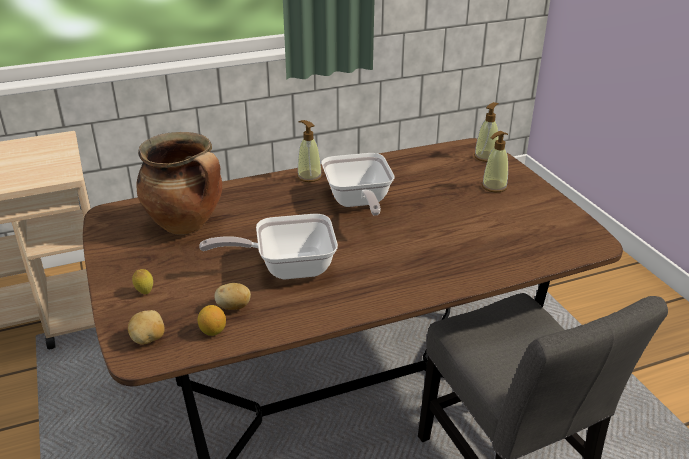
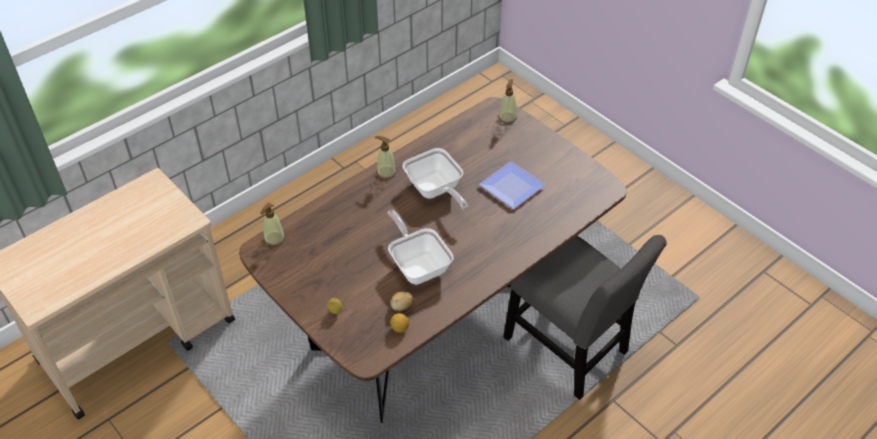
camera: 20 degrees left, 15 degrees up
(148, 339) = (363, 346): potato -> none
(187, 225) = (324, 245): cooking pot -> none
(287, 268) = (418, 265): frying pan -> frying pan turned 90 degrees clockwise
(458, 219) = (512, 189): none -> plate
(494, 186) = (524, 149): soap dispenser -> soap dispenser (274, 239)

